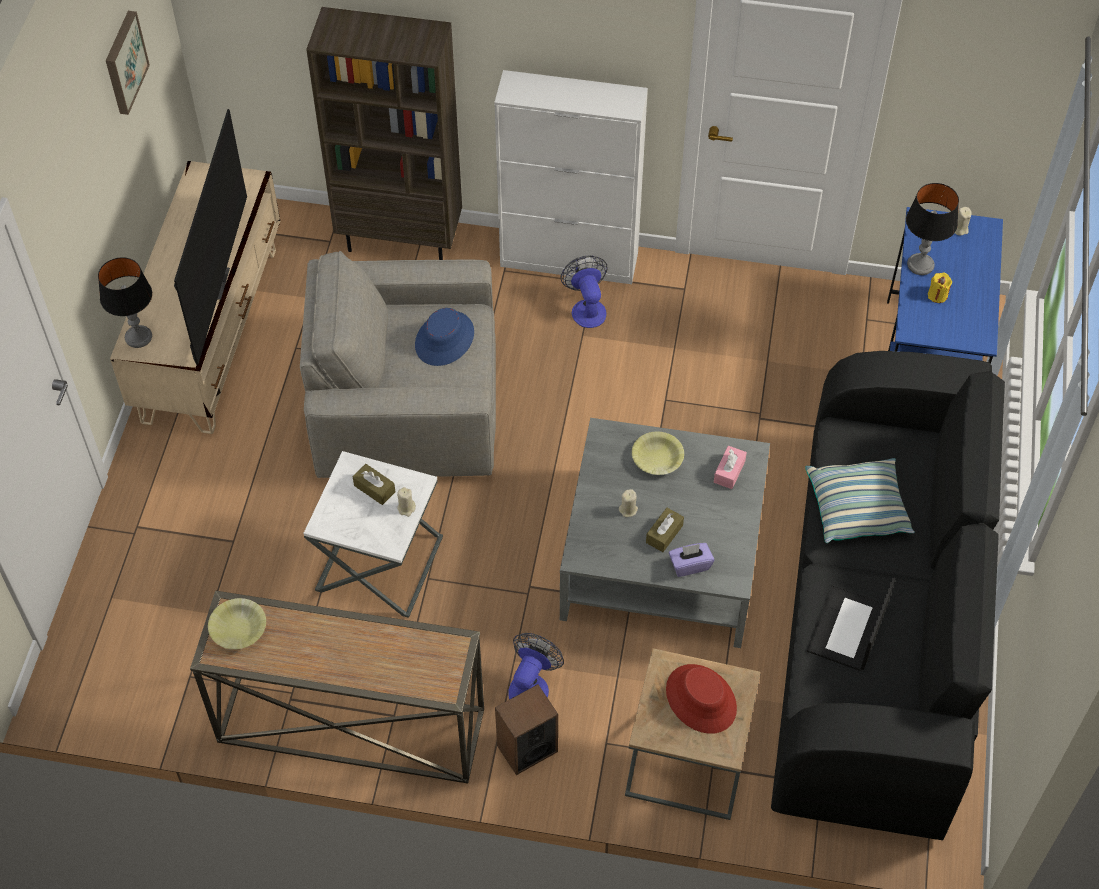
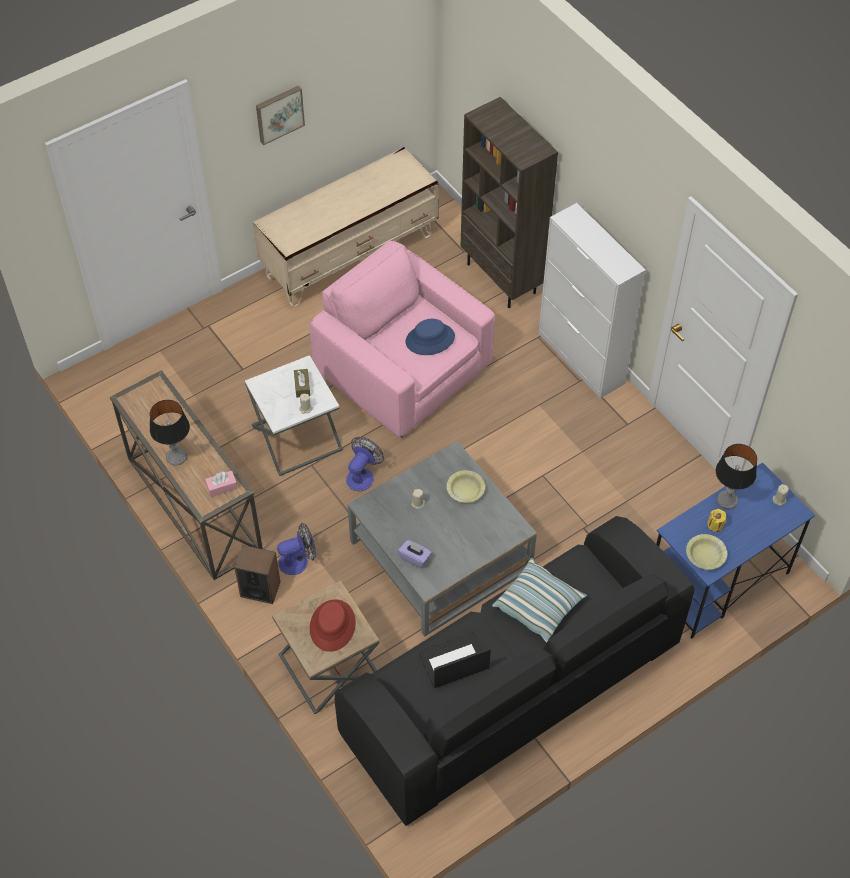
camera: 45 degrees right, 0 degrees up
(123, 62) = (358, 57): picture -> picture (279, 113)
(138, 337) = (277, 221): table lamp -> table lamp (176, 457)
(211, 282) = (343, 219): television -> none
(238, 628) = (150, 396): yellow bowl -> yellow bowl (705, 555)
(408, 405) = (403, 369): grey armchair -> pink armchair
(587, 308) = (559, 392): fan -> fan (362, 475)
(664, 534) = (421, 531): brown tissue box -> none
(729, 471) = (495, 529): pink tissue box -> pink tissue box (222, 487)

